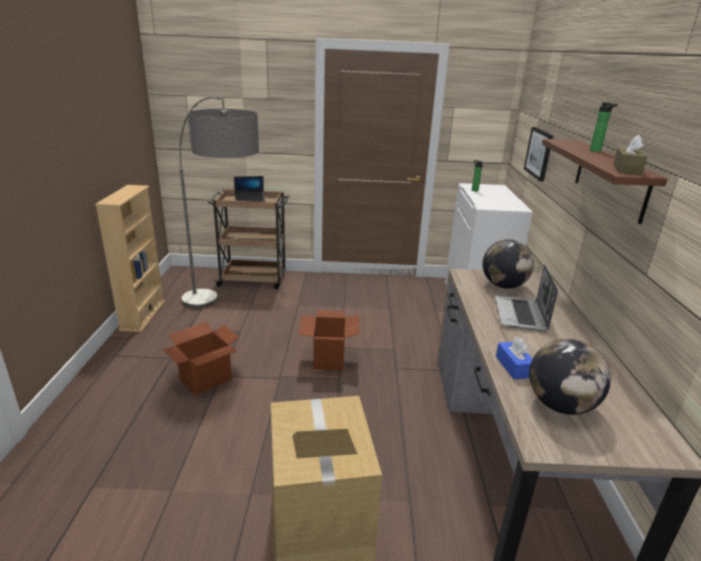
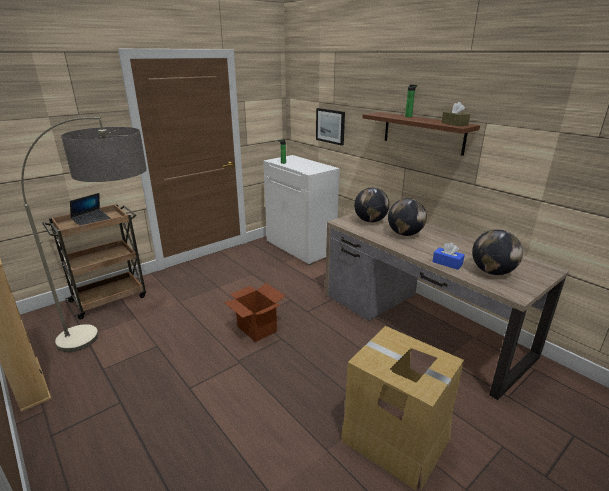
camera: 40 degrees left, 0 degrees up
(205, 380) = (180, 399): cardboard box -> none
(521, 315) = (405, 234): laptop -> globe

